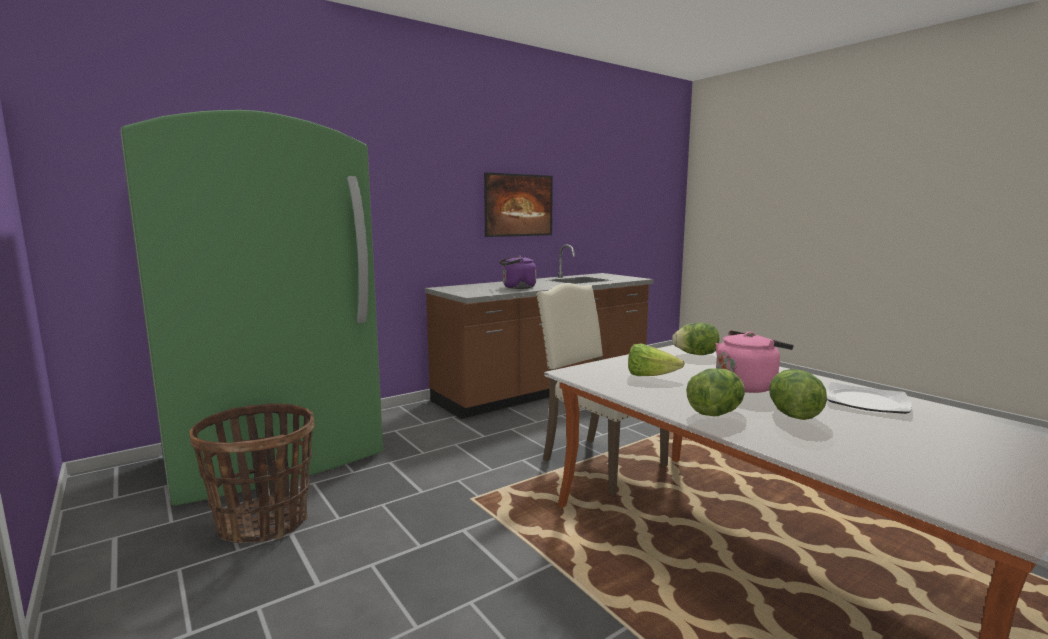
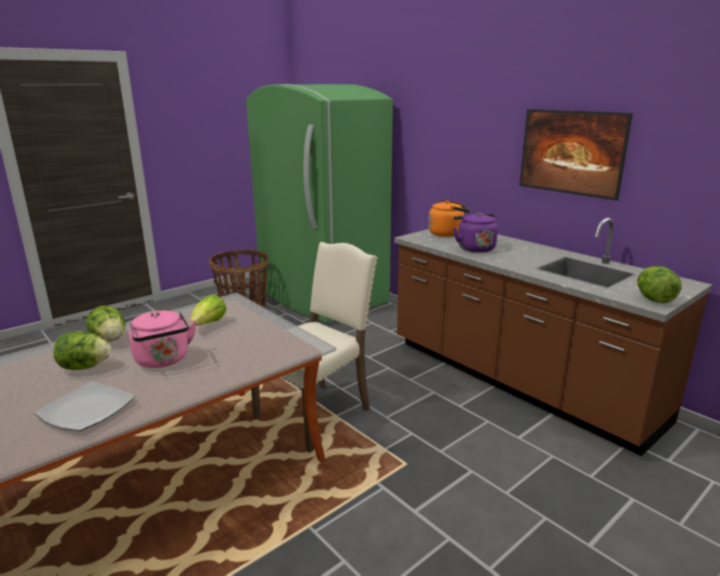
camera: 85 degrees right, 10 degrees up
(464, 289) = (447, 233): none -> orange kettle
(696, 354) = (280, 350): lettuce -> lettuce (654, 299)

